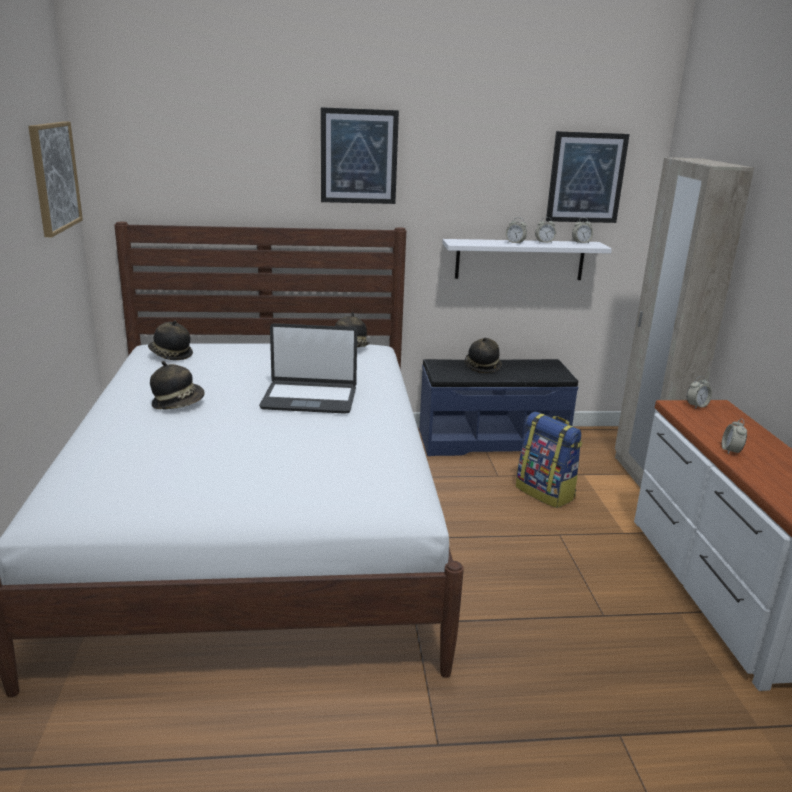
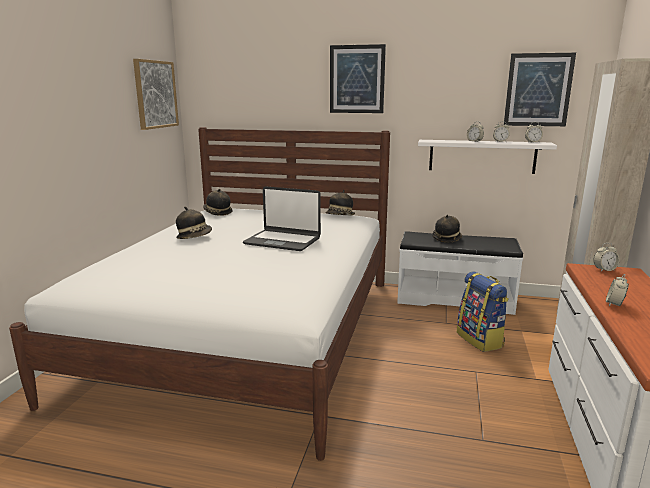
camera: 20 degrees right, 5 degrees down
(491, 440) = (454, 298): blue bench -> white bench

